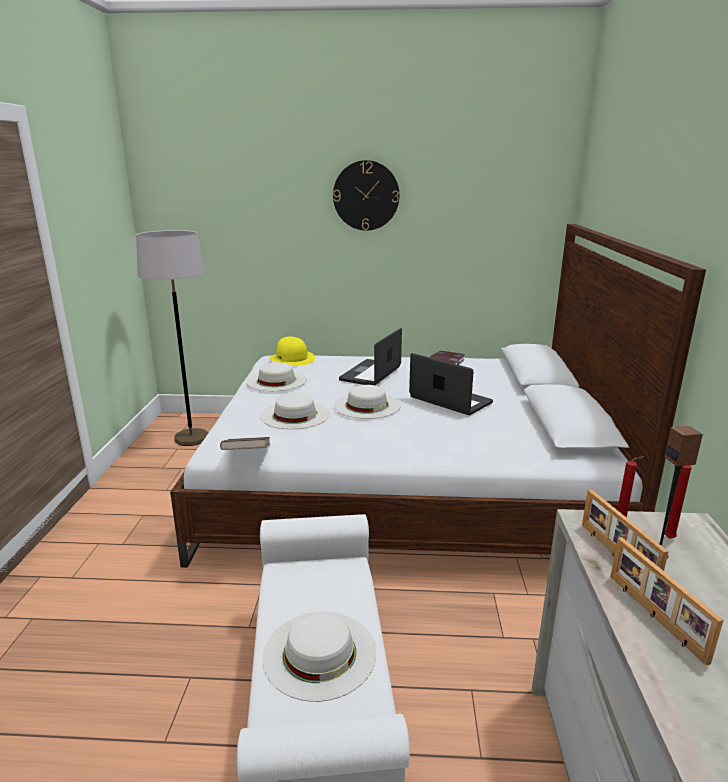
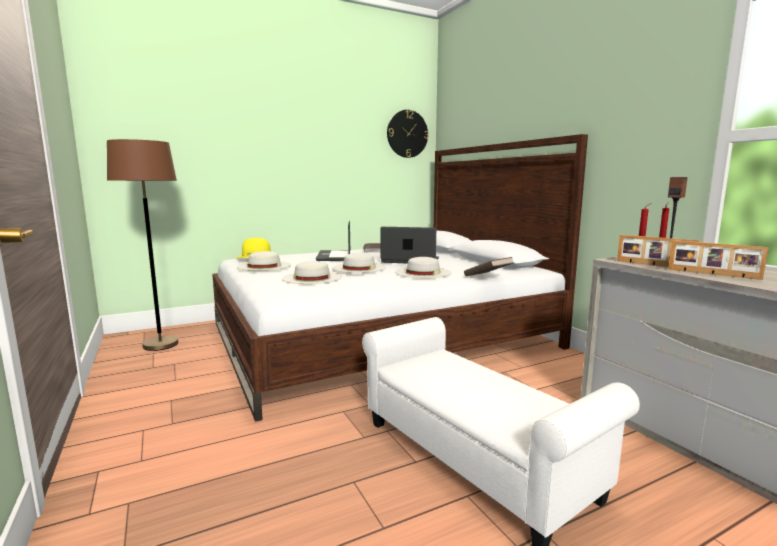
camera: 30 degrees left, 10 degrees down
(191, 438) = (160, 344): grey floor lamp -> brown floor lamp
(247, 456) = (313, 298): brown book -> brown book (487, 277)
(320, 653) = (492, 395): white hat -> white hat (423, 272)
(366, 196) = (299, 127): wall clock -> wall clock (407, 134)

